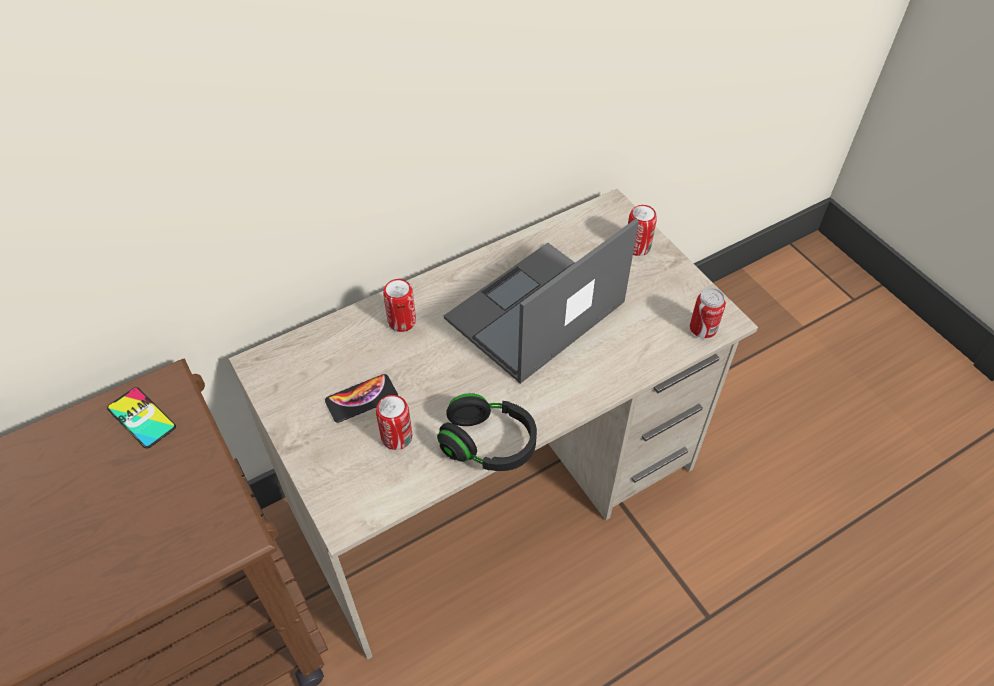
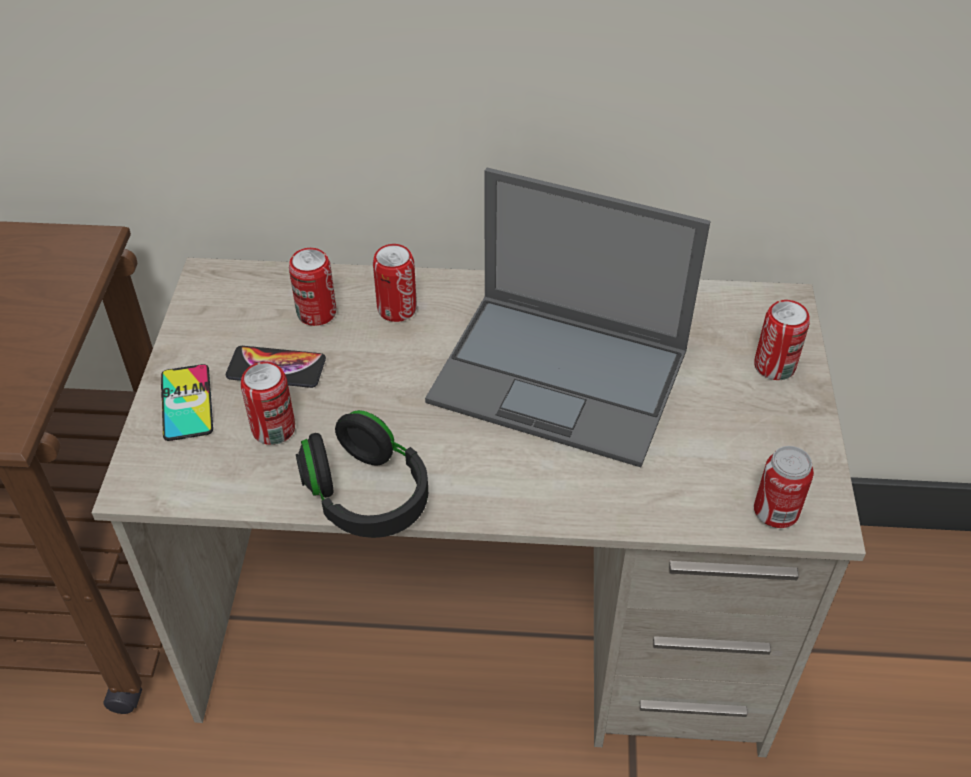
camera: 35 degrees right, 5 degrees down
(141, 418) = (33, 263): phone -> phone (186, 402)
(353, 350) = (316, 313): none -> can
(534, 312) = (562, 377): laptop -> laptop turned 150 degrees counterclockwise

